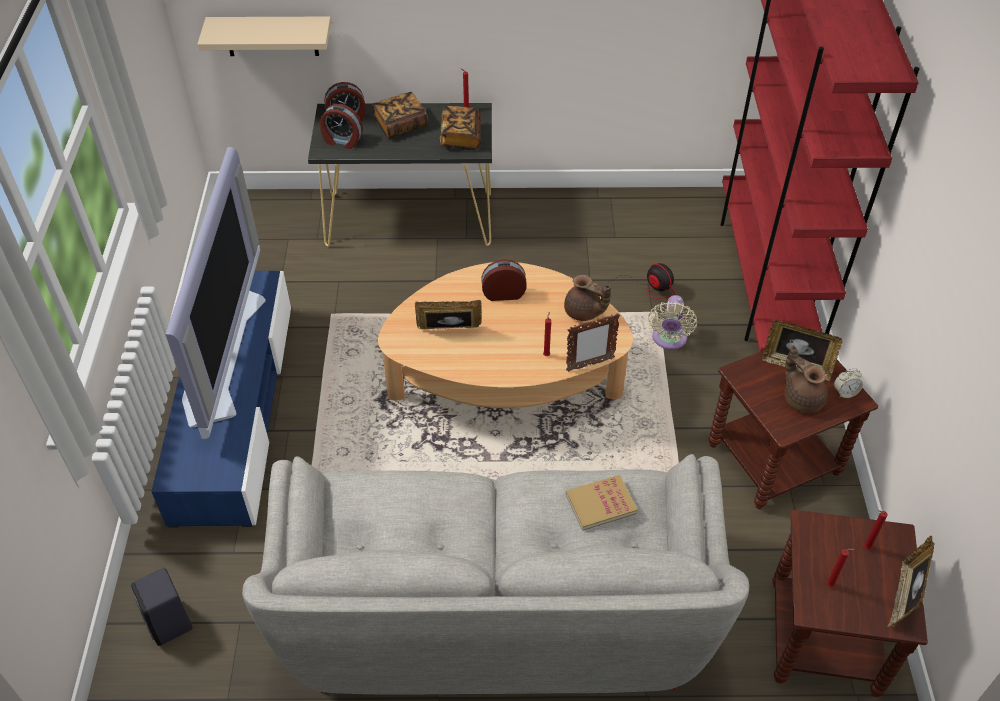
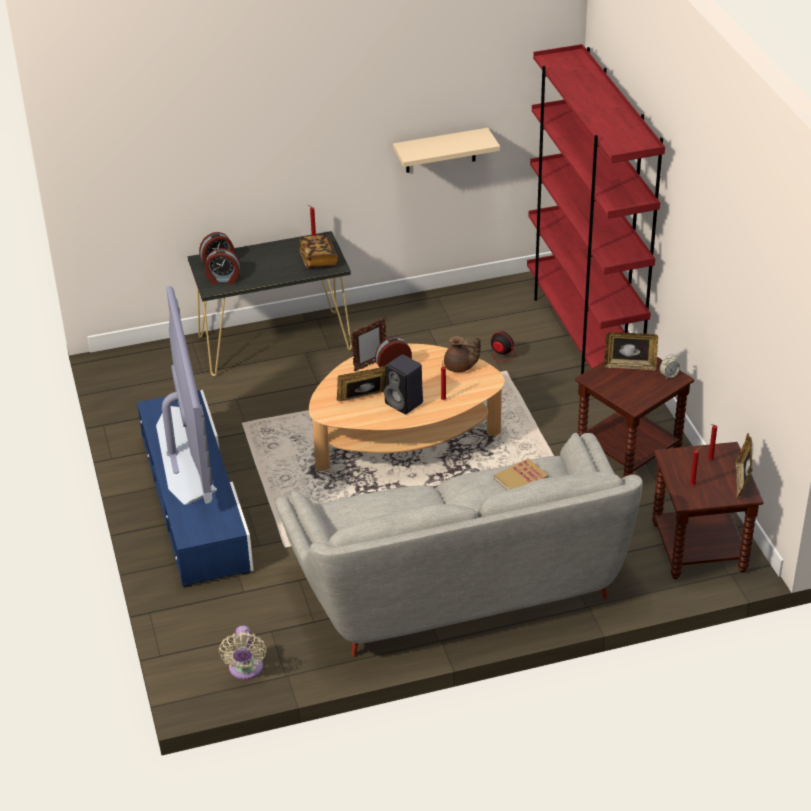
camera: 15 degrees left, 10 degrees down
(170, 623) = (218, 643): black speaker -> black speaker (405, 403)
(271, 36) = (150, 205): beige shelf -> beige shelf (440, 150)
(400, 124) = (265, 259): book -> none
(589, 365) = (478, 399): picture frame -> picture frame (369, 364)
(668, 340) = (522, 388): beige fan -> beige fan (245, 670)
(801, 398) = (640, 385): brown teapot -> none

